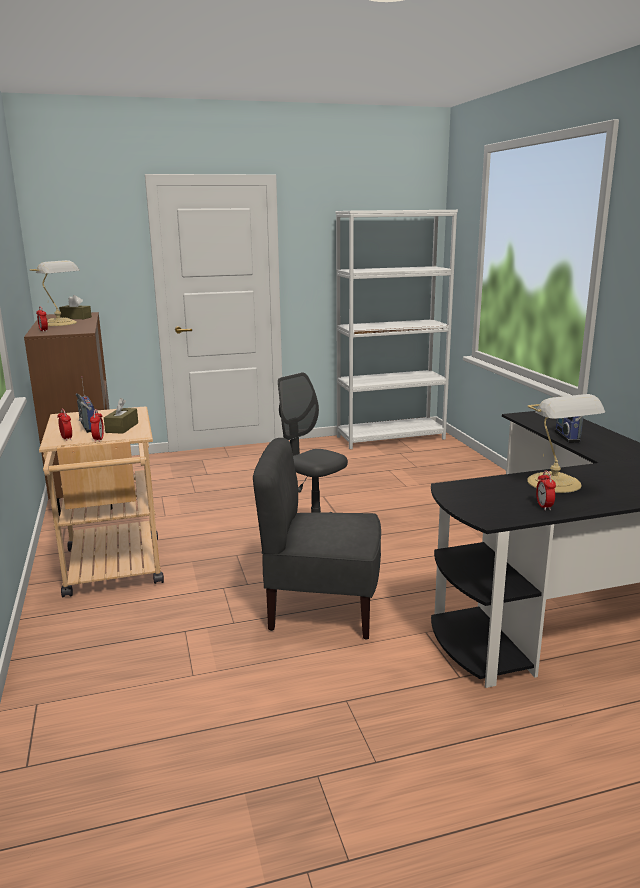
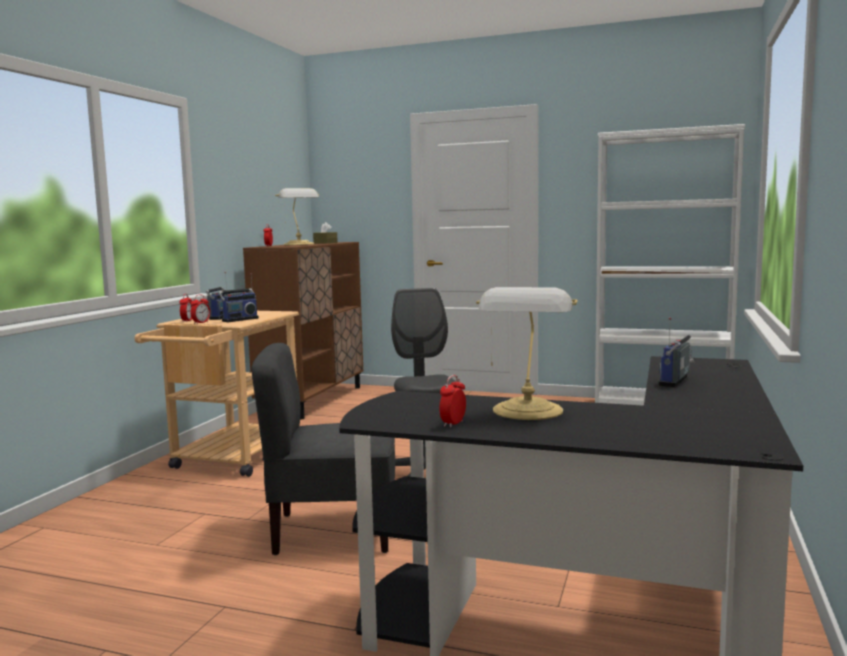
camera: 35 degrees right, 10 degrees down
(122, 427) = (239, 319): brown tissue box -> radio
(322, 609) = (332, 531): grey chair -> grey chair turned 45 degrees counterclockwise

